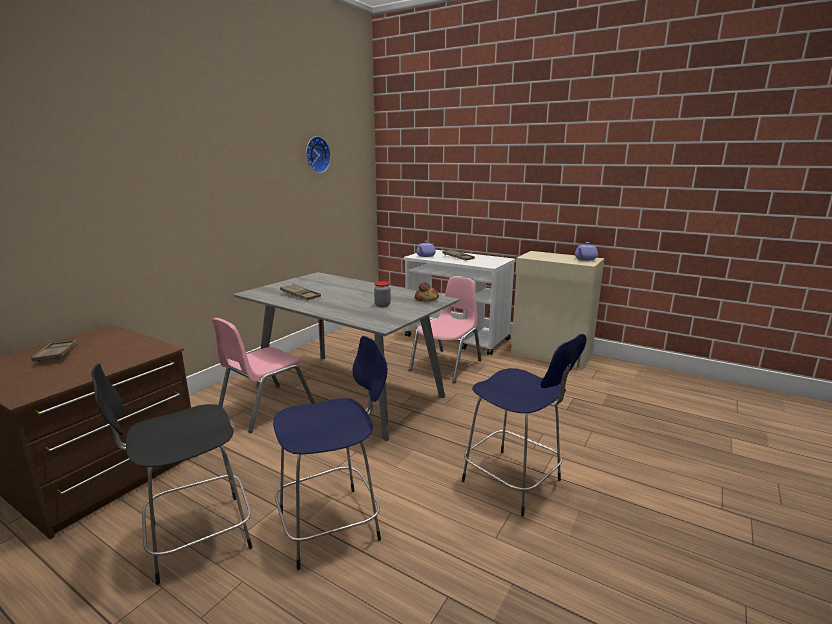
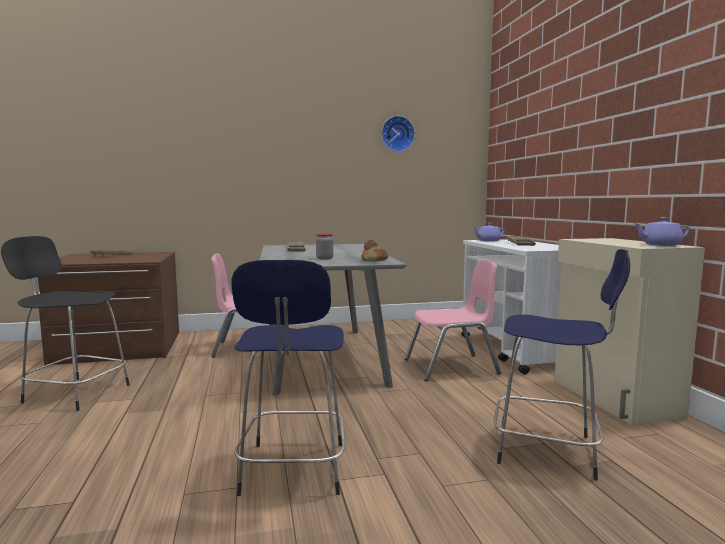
camera: 45 degrees right, 10 degrees down
(333, 524) = (130, 422): blue stool -> blue stool (549, 450)

